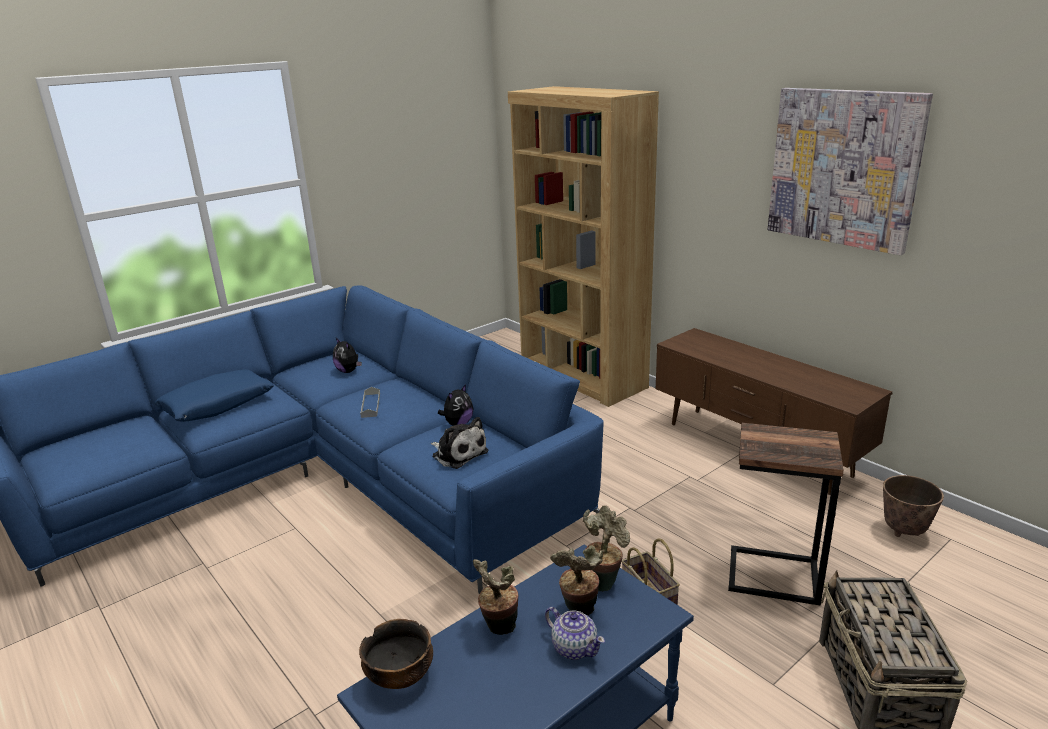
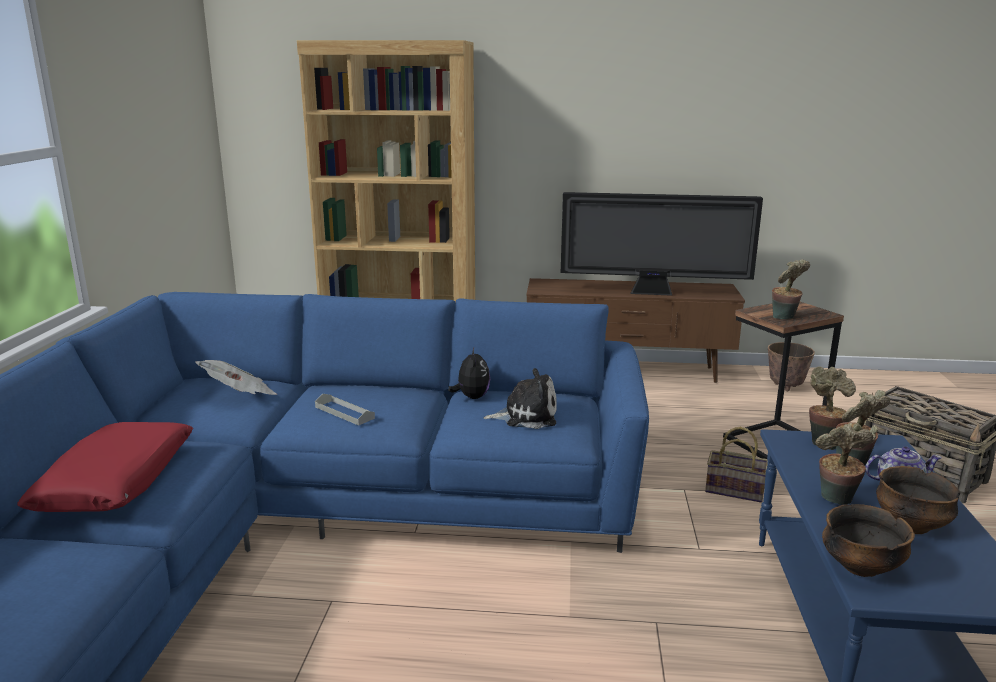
camera: 45 degrees left, 5 degrees down
(217, 405) = (117, 481): blue pillow -> red pillow
(348, 371) = (240, 395): plush toy -> newspaper
(505, 678) = (910, 525): none -> bowl
(765, 449) = (784, 318): none -> potted plant
(774, 377) = (654, 293): none -> television
(843, 168) = (675, 101): picture -> none

